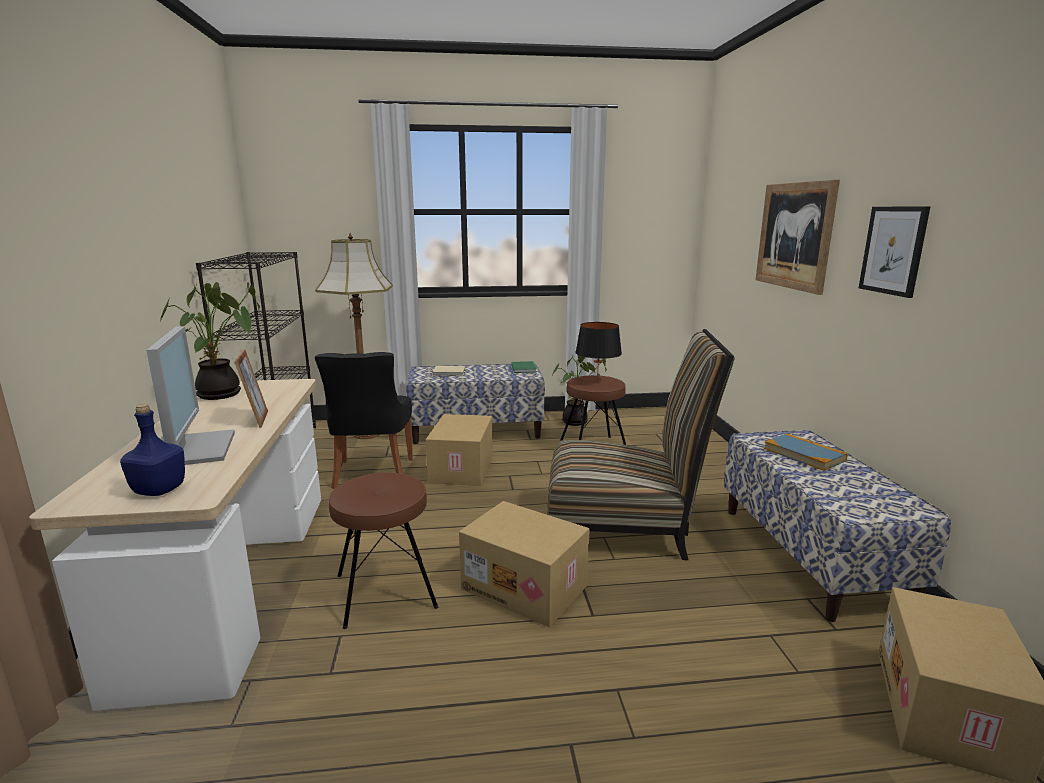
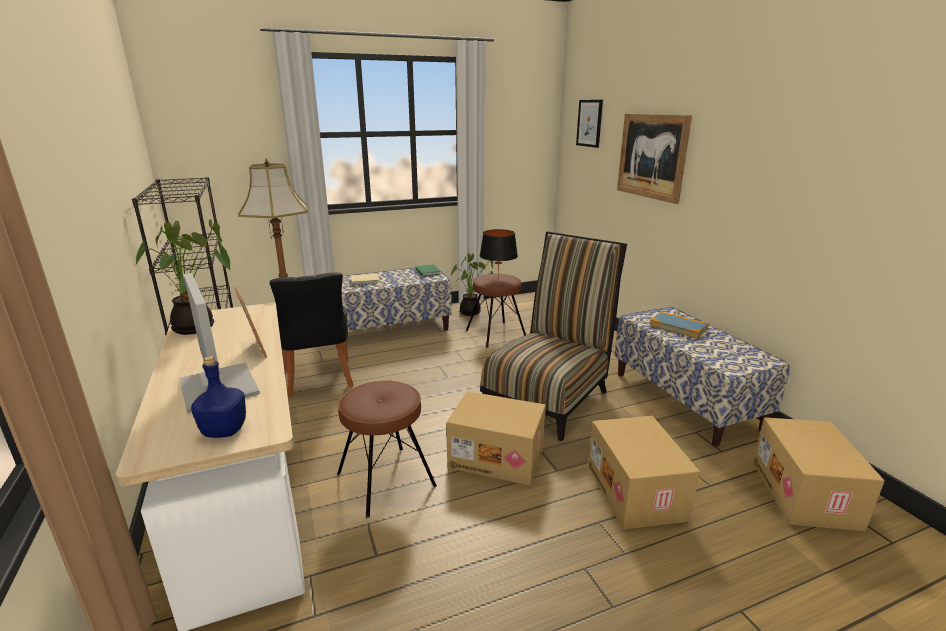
camera: 15 degrees left, 5 degrees up
(463, 469) = (397, 365): cardboard box -> cardboard box (637, 492)
(624, 526) = (548, 396): chair -> chair turned 45 degrees counterclockwise
(893, 250) = (739, 173): picture -> picture (589, 123)

